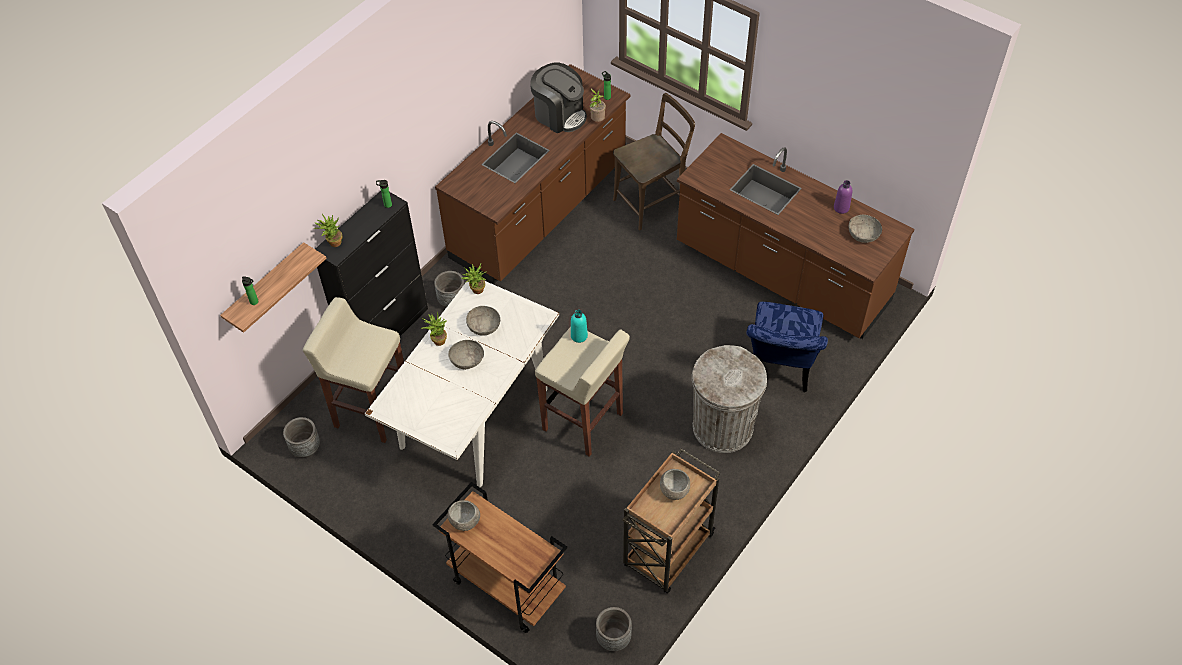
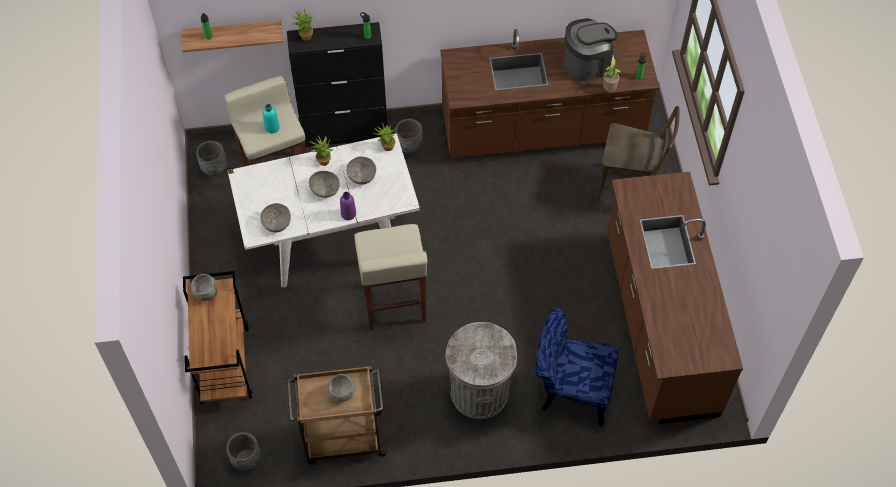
camera: 45 degrees right, 5 degrees up
(559, 115) = (587, 63): coffee machine -> coffee machine turned 105 degrees counterclockwise
(579, 336) = (408, 235): turquoise bottle -> turquoise bottle (272, 127)
(780, 369) = (570, 389): blue chair -> blue chair turned 45 degrees clockwise
(841, 208) = (706, 304): purple bottle -> purple bottle (348, 214)
(863, 235) = (696, 338): grey bowl -> grey bowl (276, 223)

